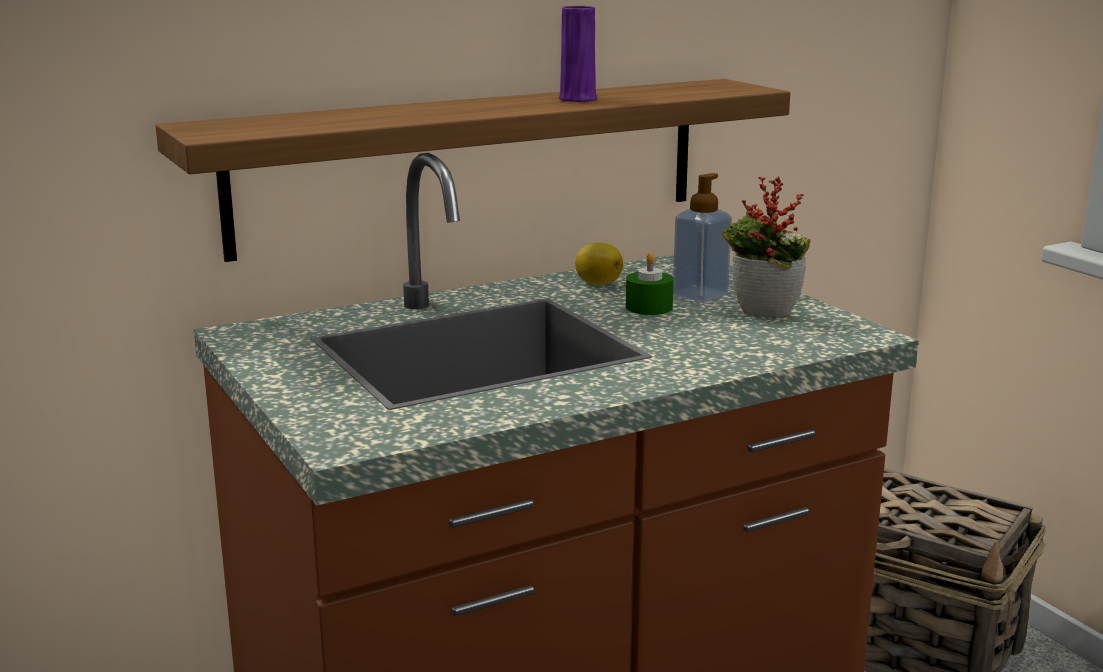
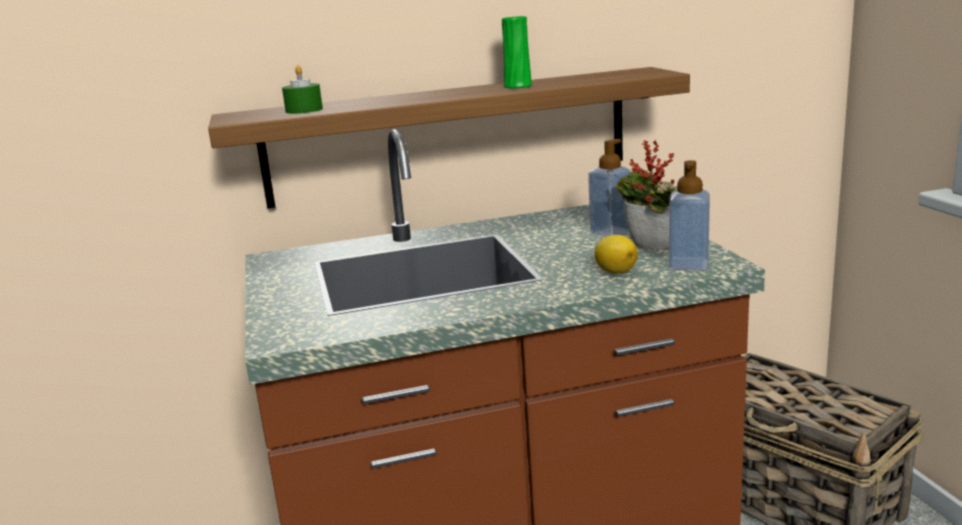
camera: 15 degrees right, 0 degrees up
(577, 99) = (518, 86): purple vase -> green vase
(597, 283) = (540, 223): lemon -> lemon (615, 271)
(649, 307) = (566, 241): green candle -> green candle (304, 110)
(825, 335) = (688, 265): none -> soap dispenser

